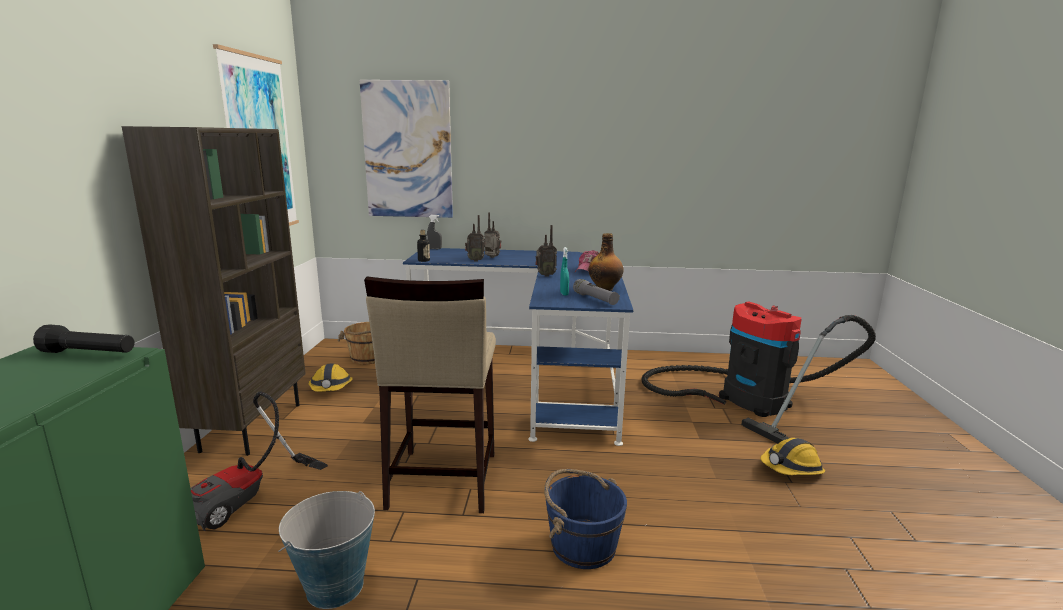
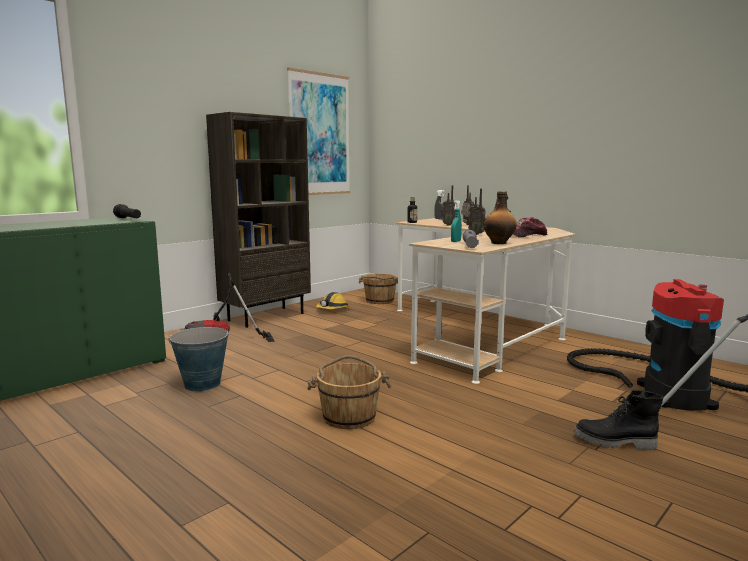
camera: 40 degrees right, 5 degrees down
(407, 150) = (429, 138): picture -> none
(441, 480) = (321, 364): beige stool -> none
(532, 375) = (479, 332): blue desk -> beige desk
(582, 545) = (349, 416): blue bucket -> brown bucket
(791, 468) = (614, 443): hard hat -> black boot

